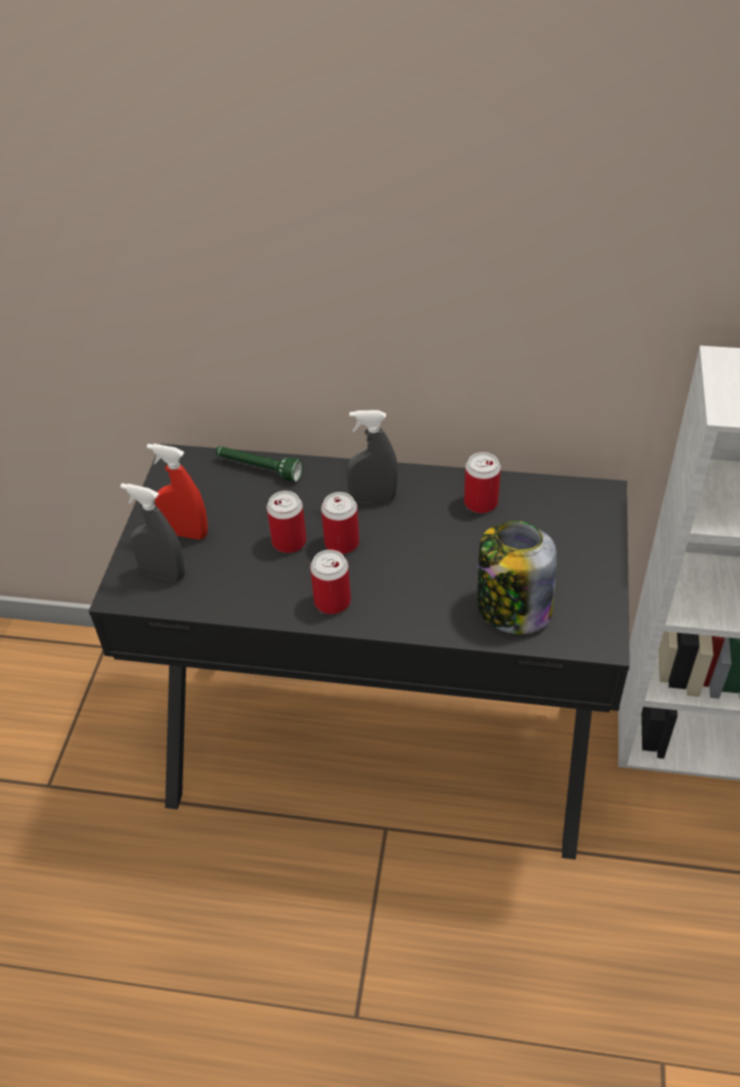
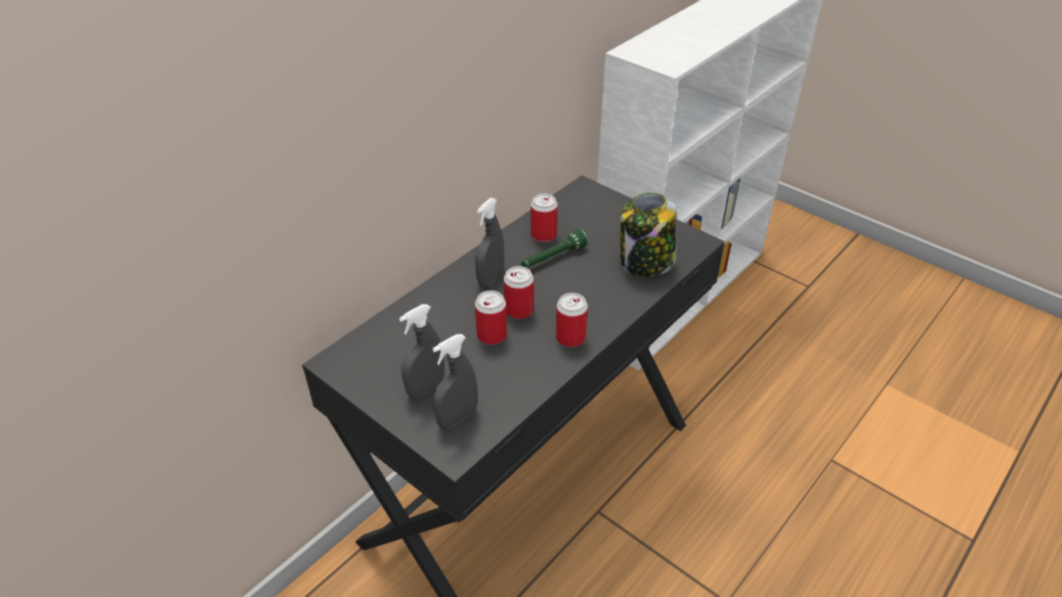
camera: 60 degrees left, 5 degrees down
(186, 533) = (425, 388): red spray bottle -> grey spray bottle
(258, 469) = (397, 320): green flashlight -> green flashlight (553, 258)

